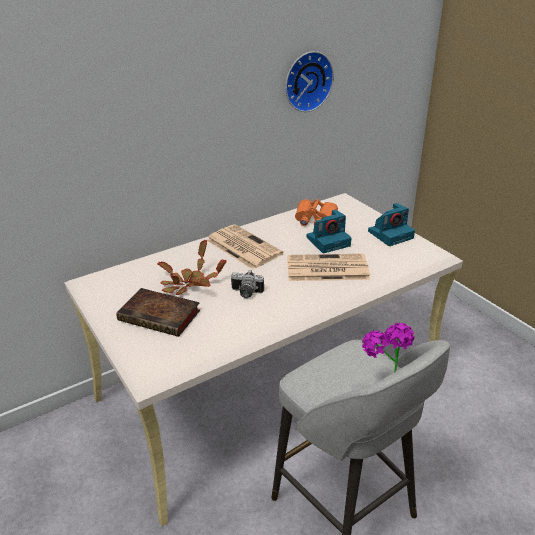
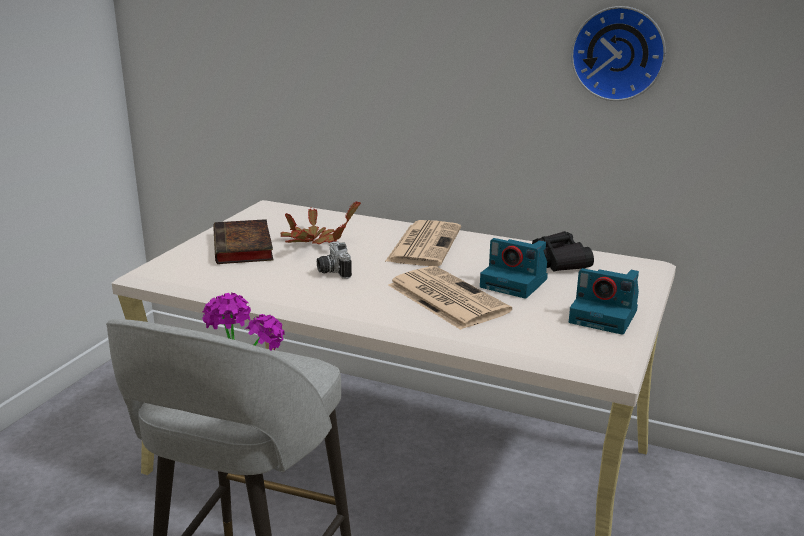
camera: 55 degrees right, 10 degrees down
(314, 219) = (556, 262): orange binoculars -> black binoculars

